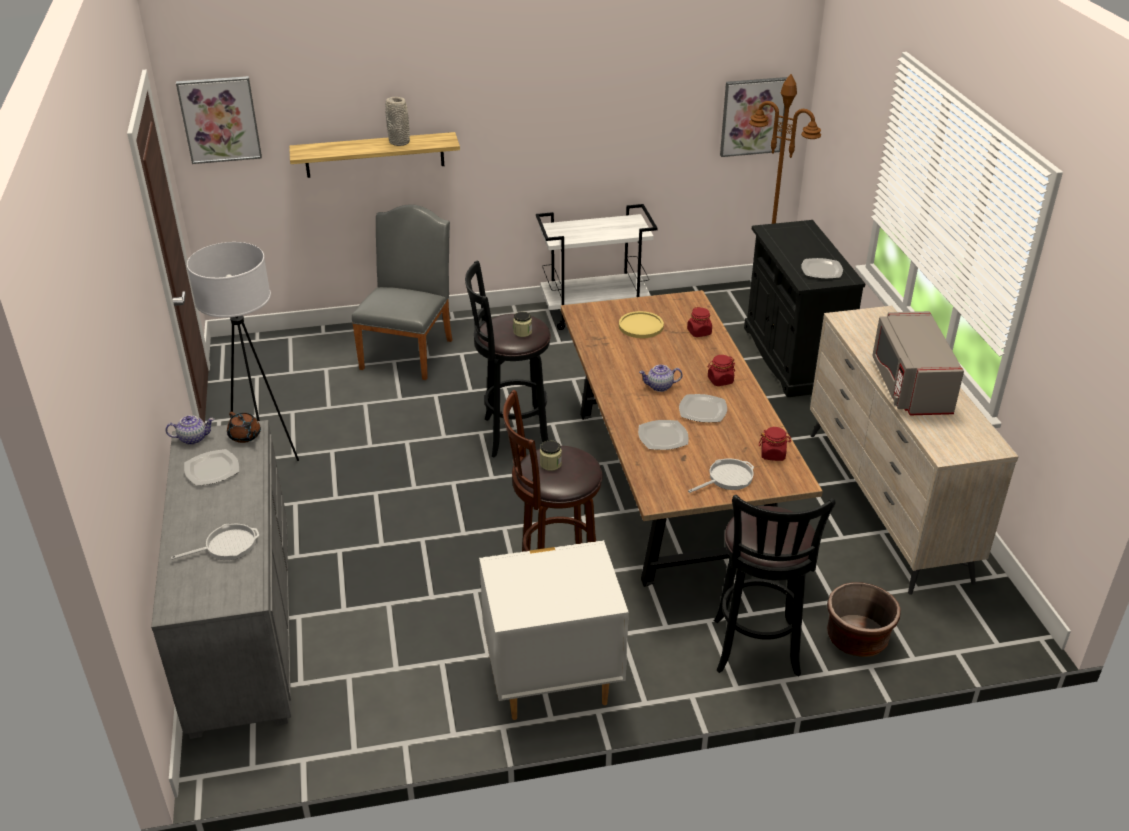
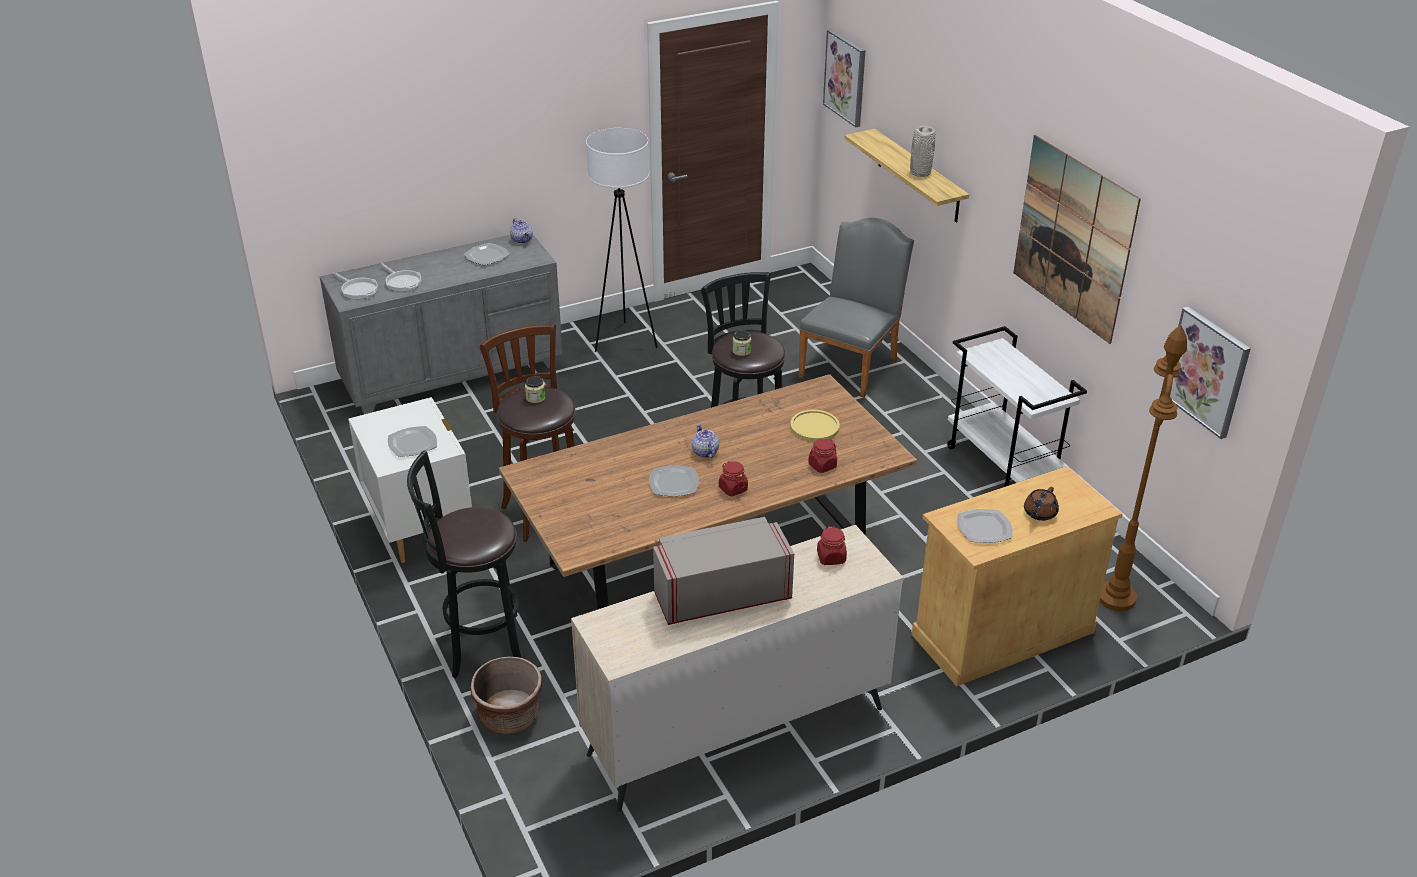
camera: 75 degrees right, 0 degrees up
(245, 436) = (531, 258): brown teapot -> brown teapot (1039, 513)
(409, 350) = (851, 365): grey chair -> grey chair turned 60 degrees counterclockwise
(597, 97) = (1073, 238): none -> picture
(663, 437) = (619, 464): plate -> plate (412, 444)
(727, 478) = (565, 509): frying pan -> frying pan (358, 290)
(773, 454) = (613, 534): red jar -> red jar (831, 558)
(792, 358) = (1002, 633): black cabinet -> beige cabinet

